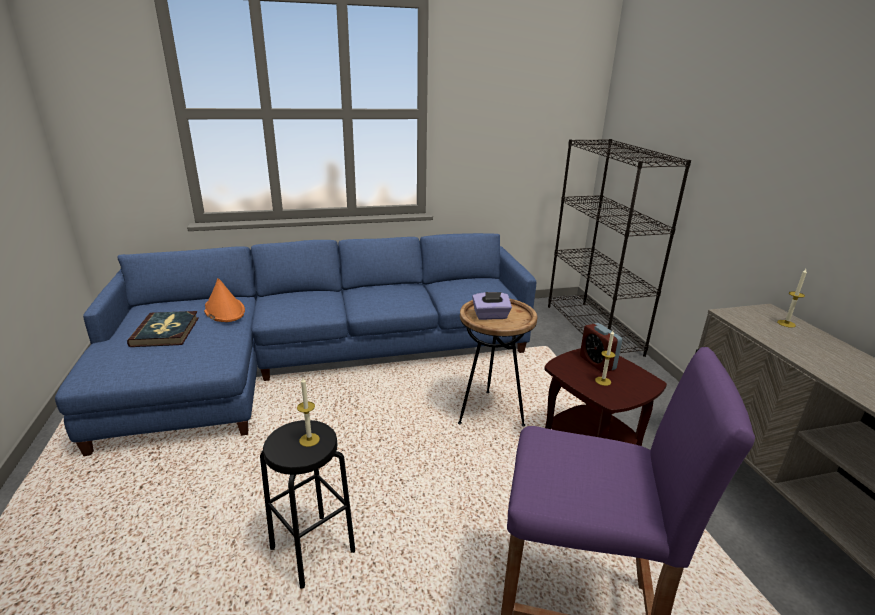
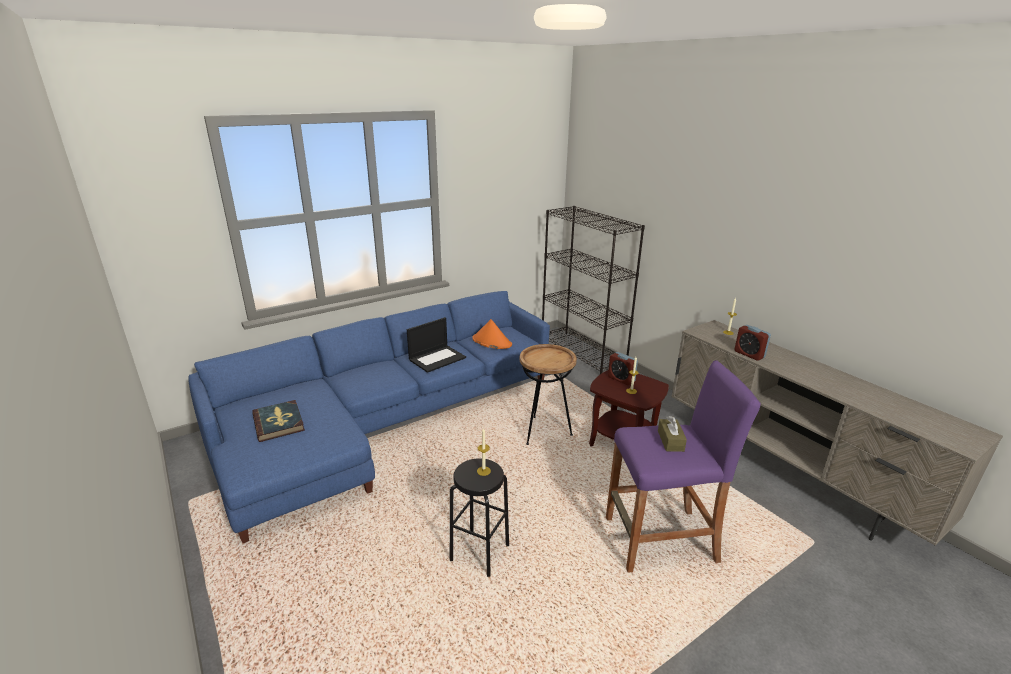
camera: 20 degrees left, 0 degrees up
(224, 310) = (312, 394): orange hat -> orange hat (491, 342)
(384, 297) = (437, 358): none -> laptop
(491, 316) = (543, 360): purple tissue box -> none
(595, 466) = (670, 441): none -> brown tissue box
(809, 360) = (749, 354): none -> alarm clock

